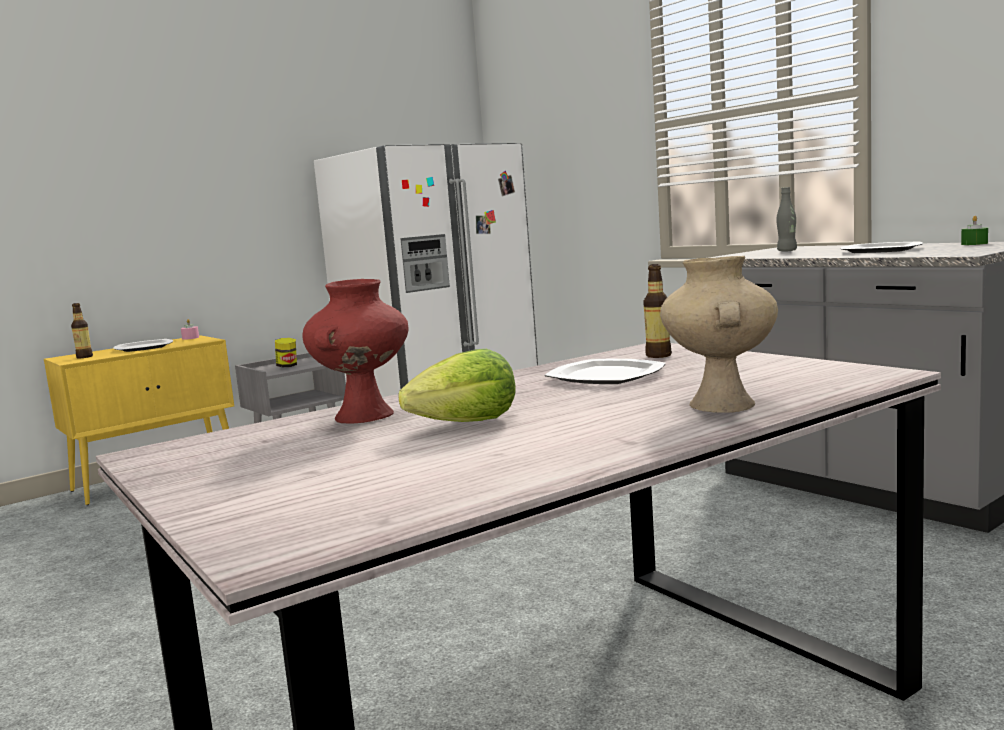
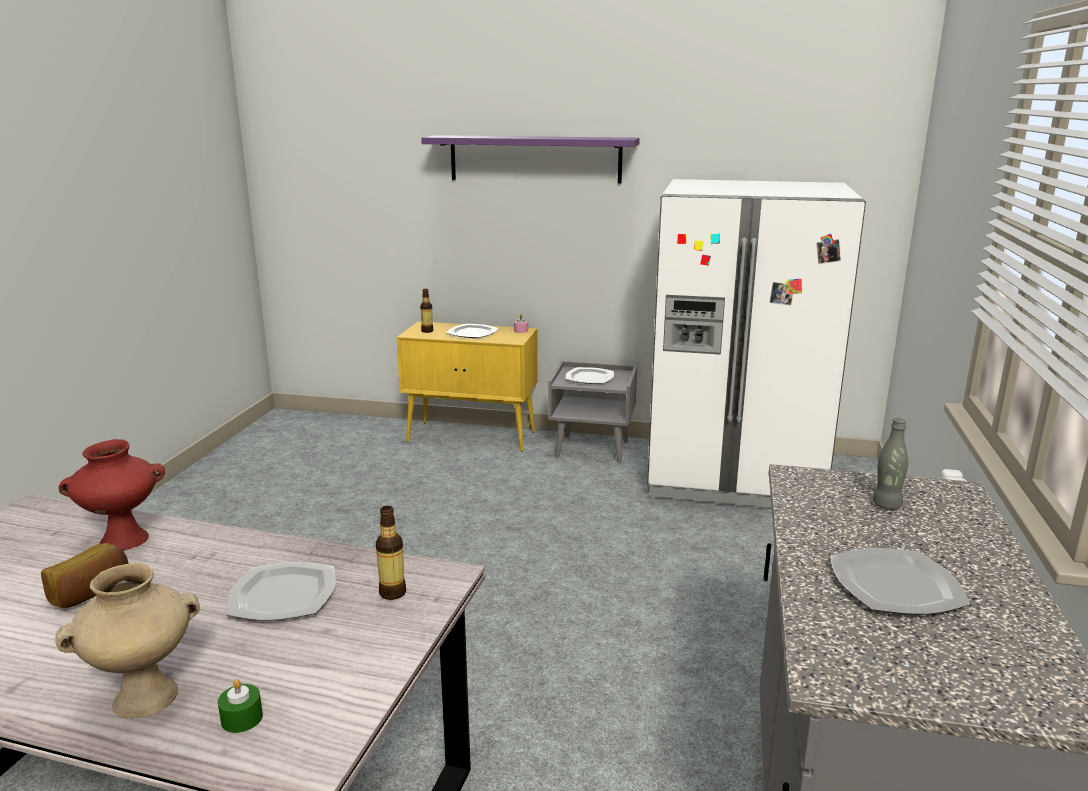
camera: 50 degrees right, 10 degrees up
(169, 147) = (535, 159): none -> purple shelf
(287, 366) = (590, 378): jar -> plate
(467, 424) = (91, 592): lettuce -> bread
(974, 244) = (1031, 661): green candle -> green candle (242, 718)

